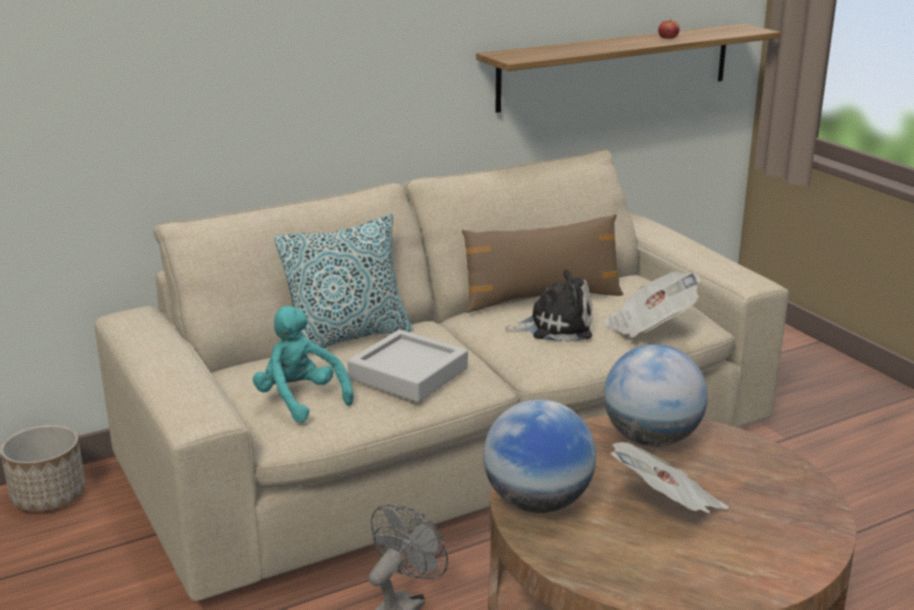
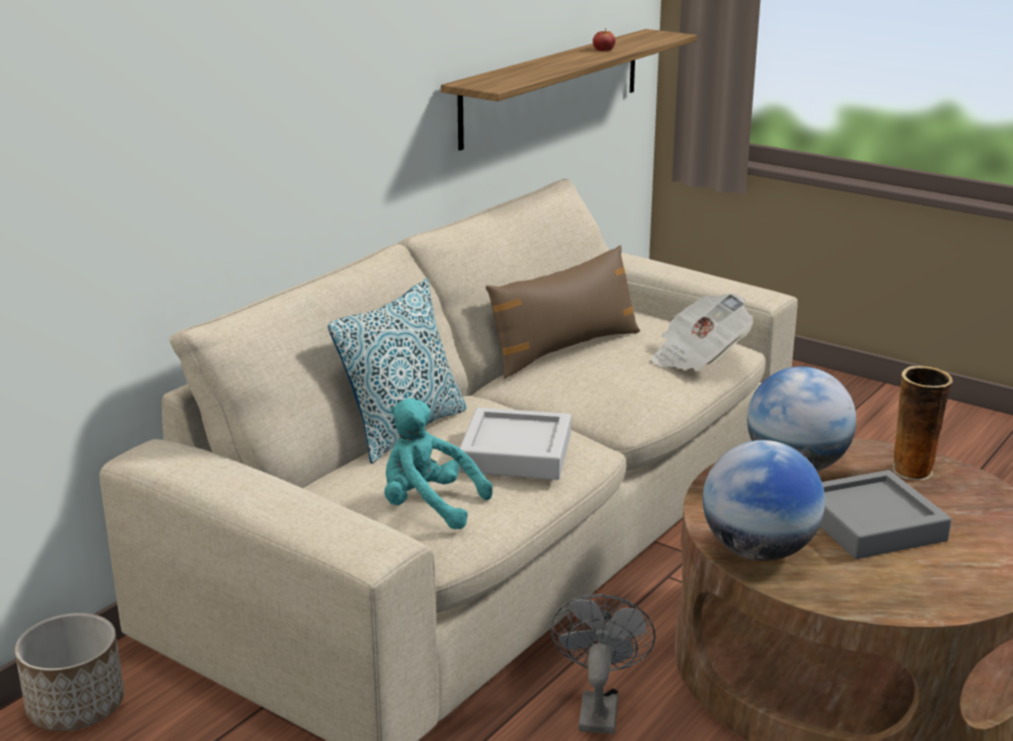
camera: 25 degrees left, 0 degrees up
(556, 326) = (610, 375): plush toy -> none
(667, 505) = (871, 524): newspaper -> grey tray
(760, 469) = (914, 471): none -> vase

